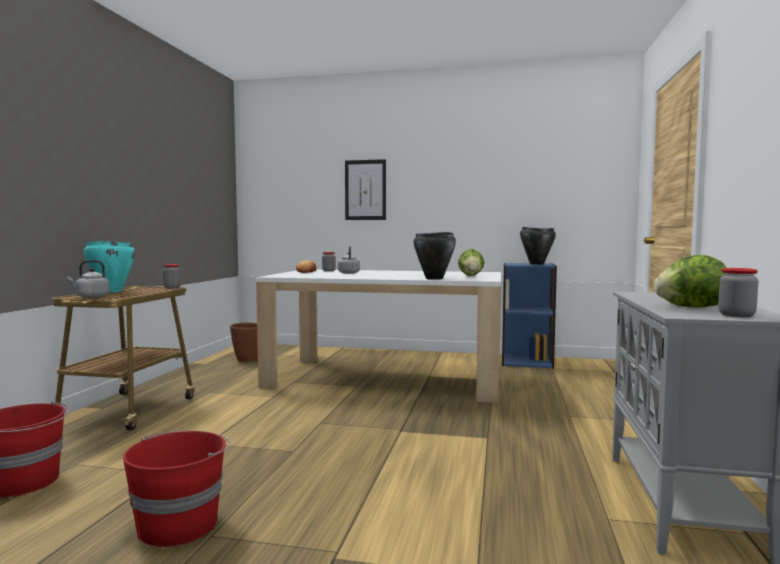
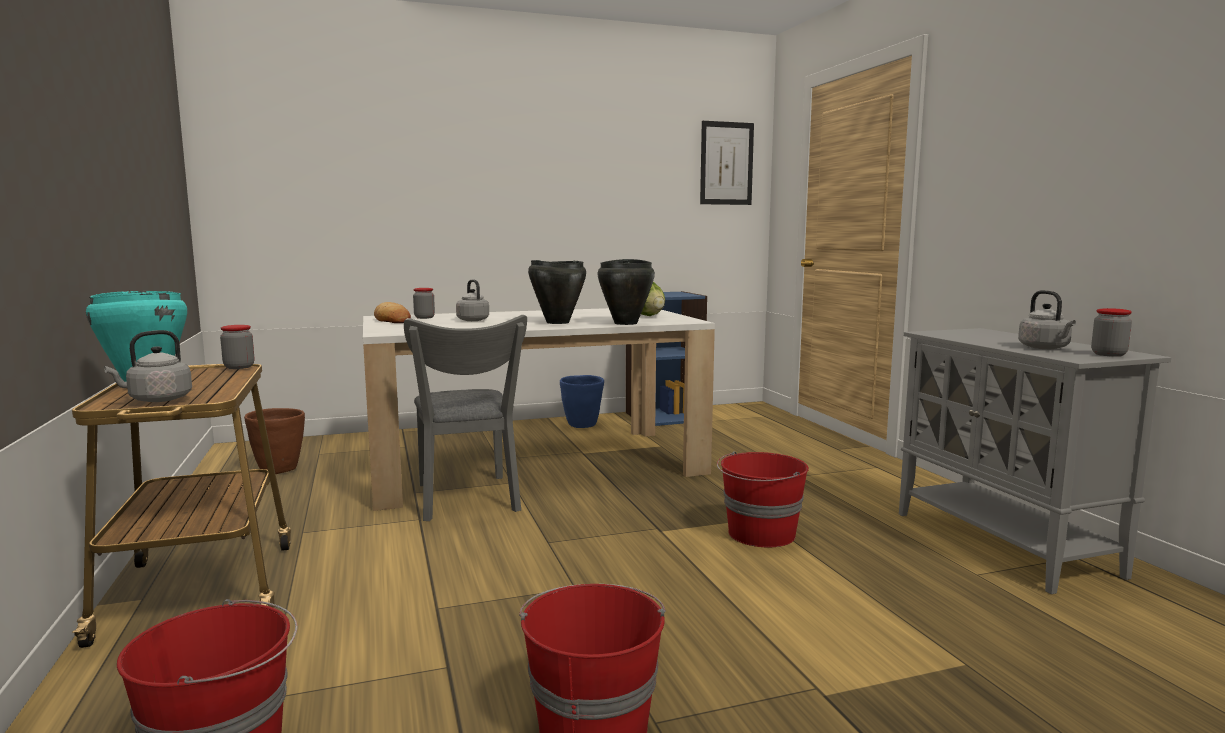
camera: 30 degrees left, 5 degrees up
(314, 391) = (468, 500): none -> grey chair
(365, 190) = (428, 189): picture -> picture (726, 163)
(456, 359) = (582, 426): none -> blue planter
(467, 448) = (760, 534): none -> red bucket
(536, 264) = (674, 293): black cooking pot -> black cooking pot (557, 322)
(691, 307) = (1045, 348): lettuce -> grey kettle

